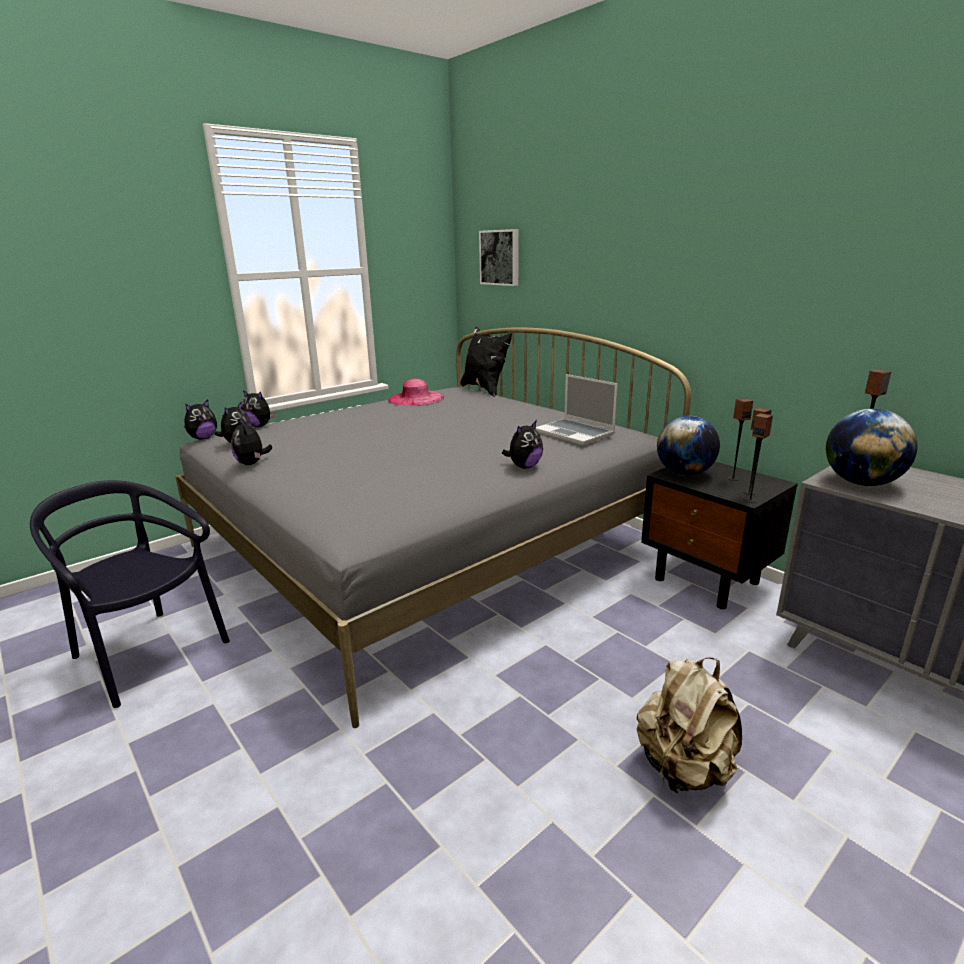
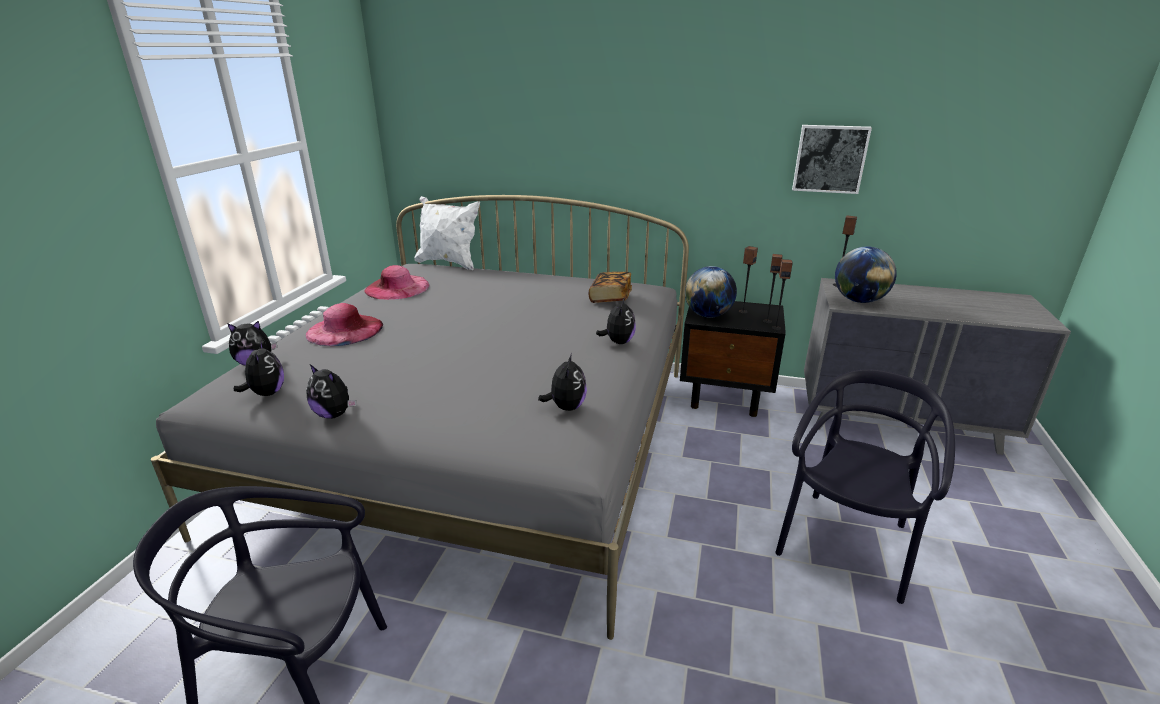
camera: 35 degrees left, 5 degrees up
(203, 438) = (191, 399): plush toy -> plush toy (566, 407)
(338, 417) = (344, 329): none -> pink hat
(485, 389) = (449, 263): black pillow -> white pillow
(500, 257) = (449, 121): picture -> picture (830, 158)
(575, 433) = (610, 298): laptop -> book
(684, 768) = (846, 543): beige backpack -> black chair

